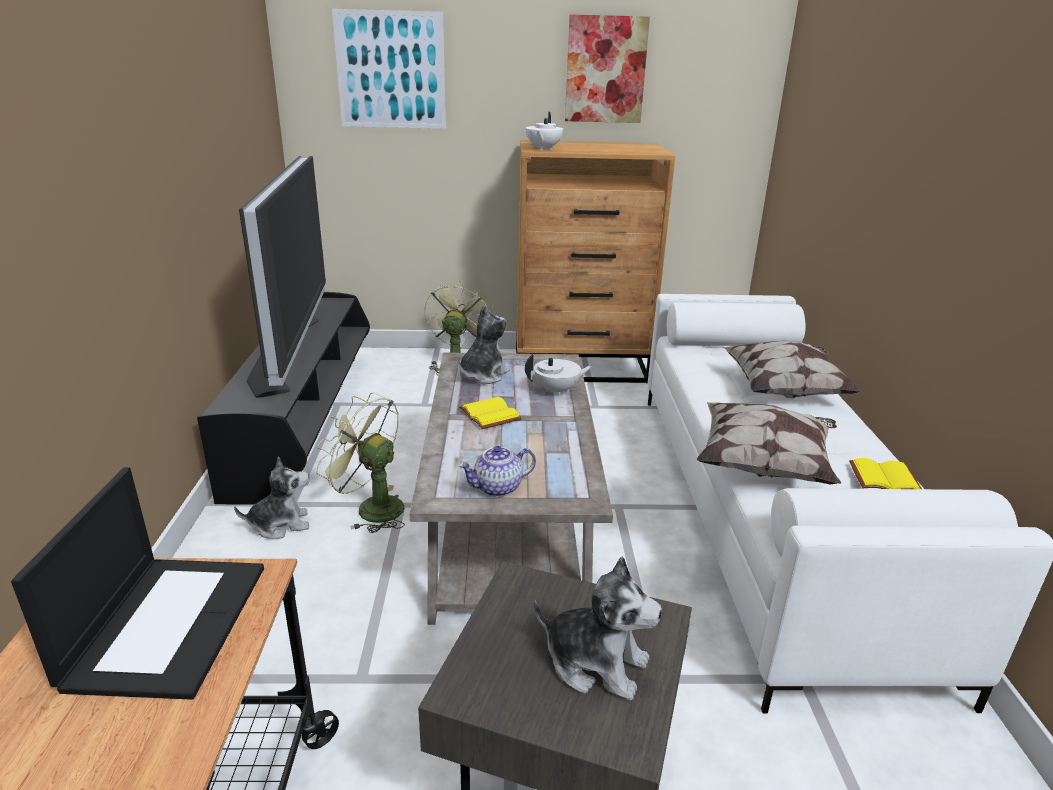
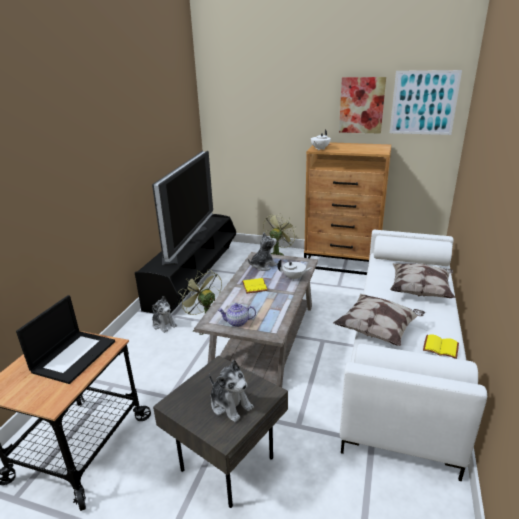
camera: 20 degrees right, 0 degrees up
(280, 524) = (164, 324): plush toy -> plush toy turned 45 degrees clockwise
(391, 70) = (251, 107): picture -> picture (423, 103)

